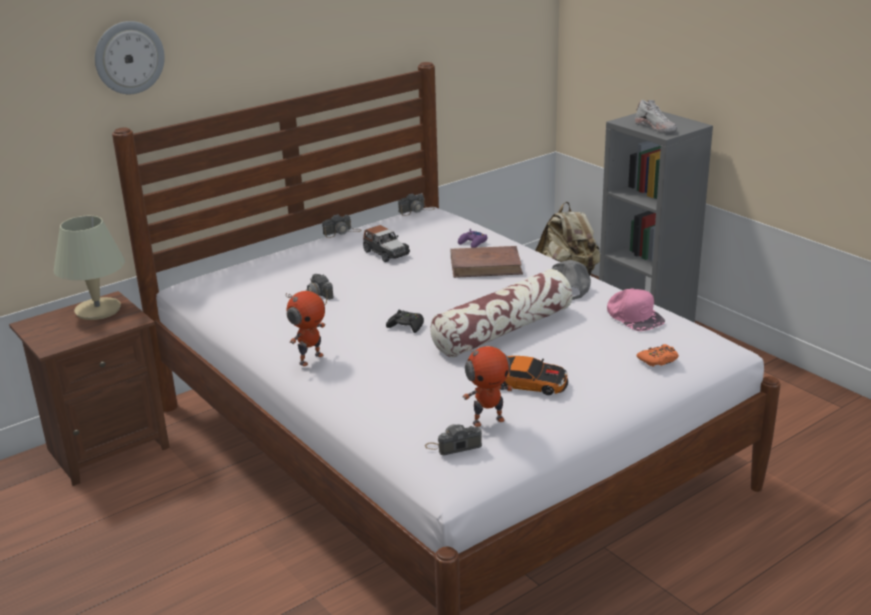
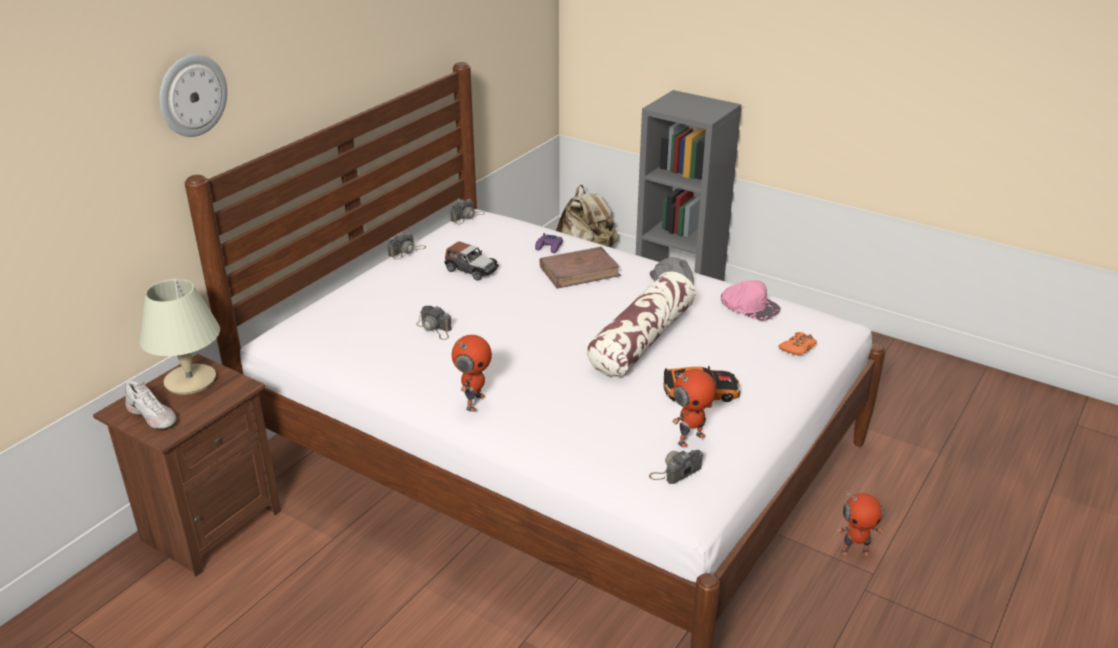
camera: 20 degrees left, 5 degrees up
(406, 326) = (547, 350): black game controller -> none
(656, 127) = (693, 111): white shoe -> white shoe (153, 416)
(692, 589) = (855, 551): none -> toy robot

